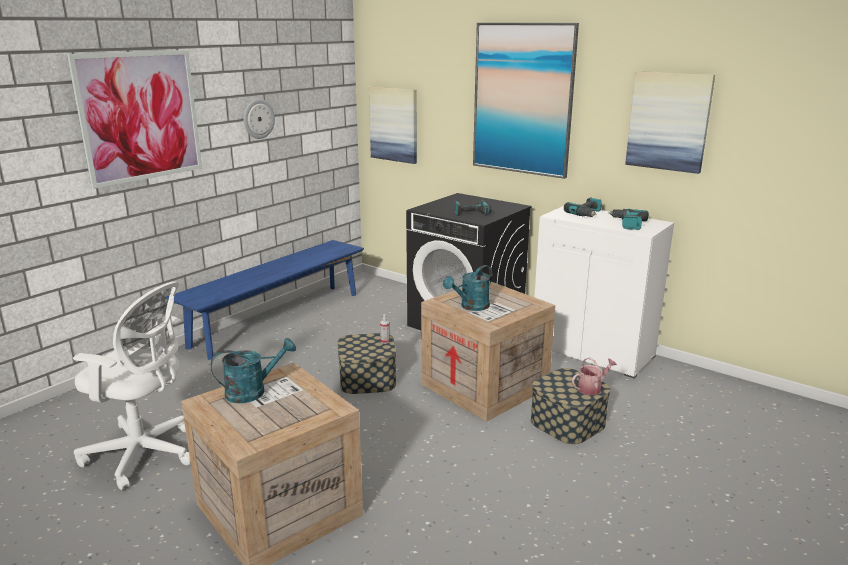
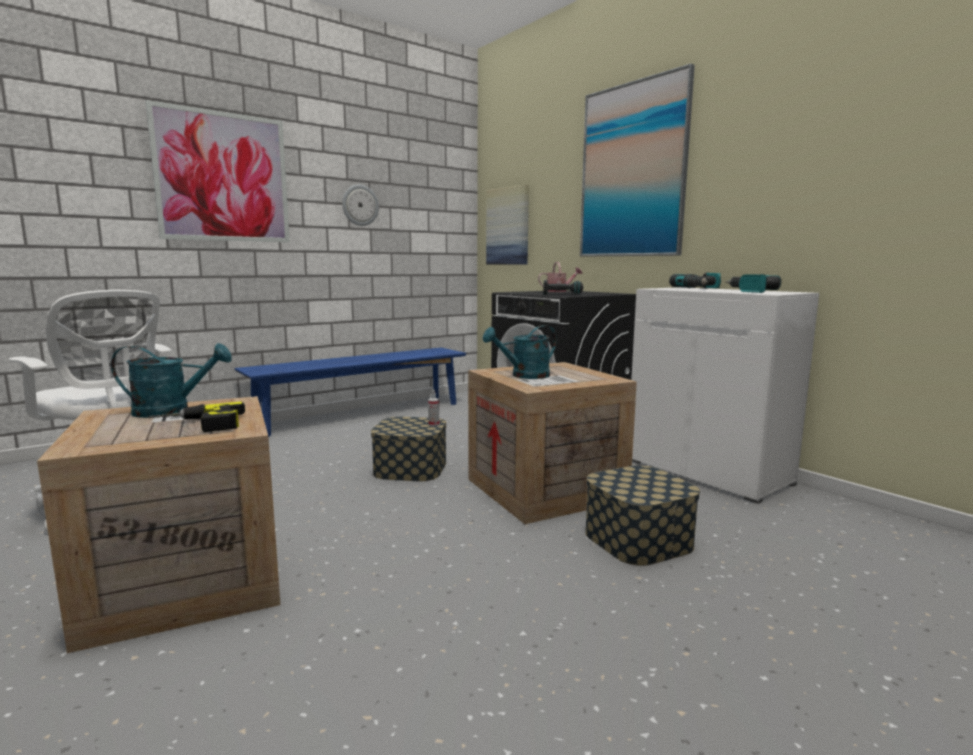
camera: 15 degrees right, 10 degrees down
(297, 406) = (199, 425): none -> power drill
(592, 388) = (671, 488): watering can -> watering can (559, 291)
(668, 121) = (809, 159): picture -> none

